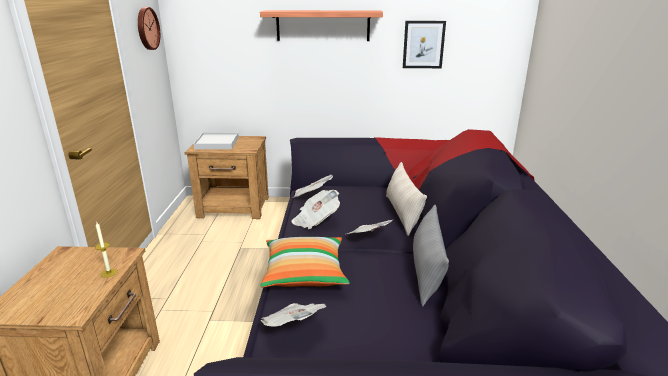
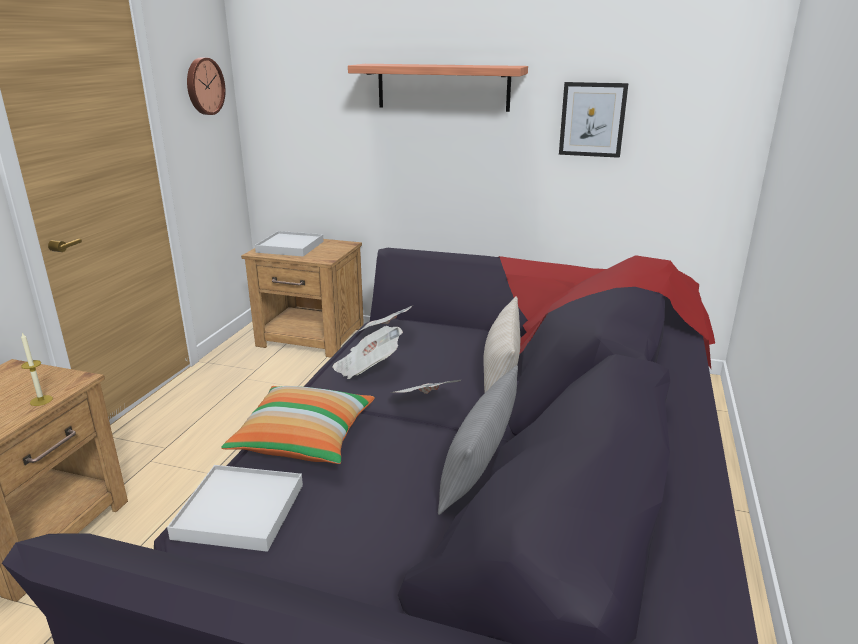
camera: 15 degrees right, 0 degrees up
(293, 327) = (239, 511): newspaper -> white tray

